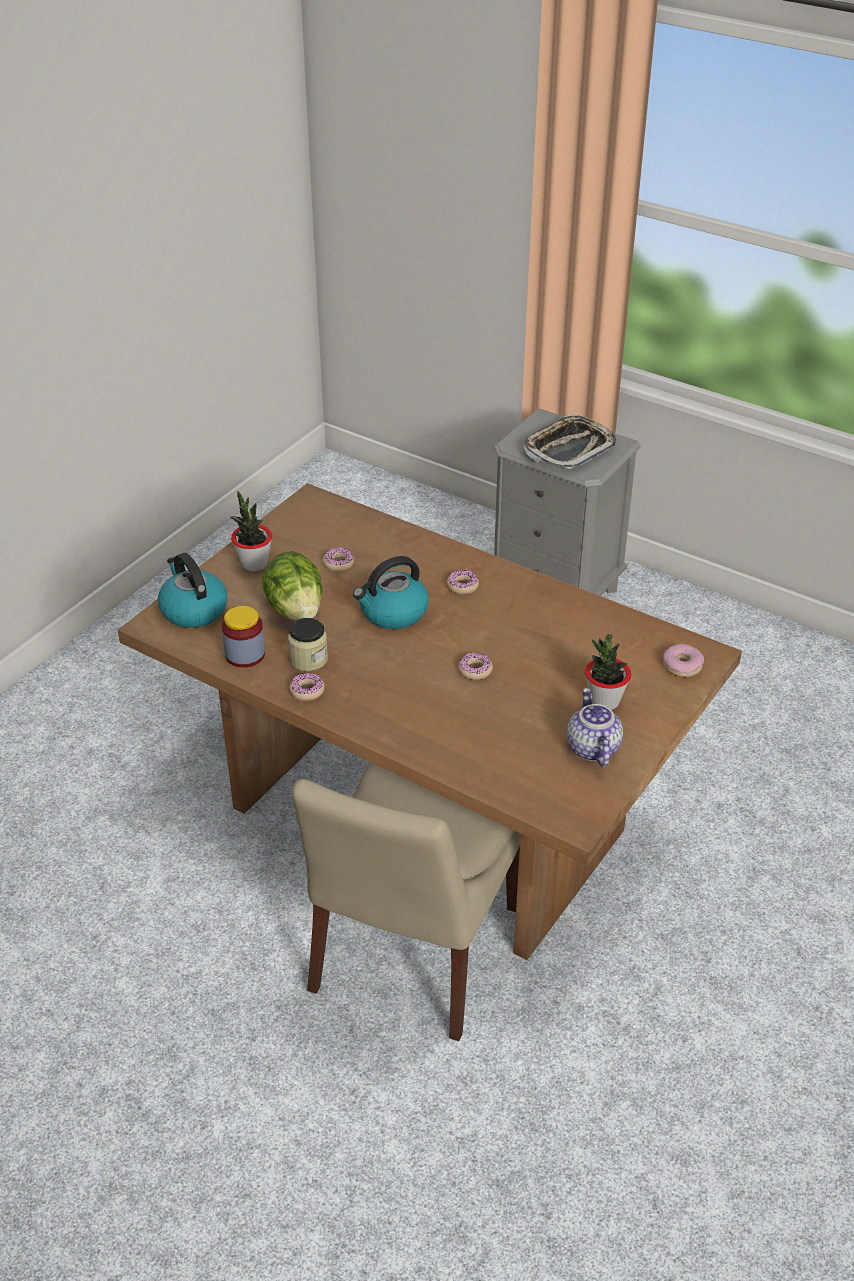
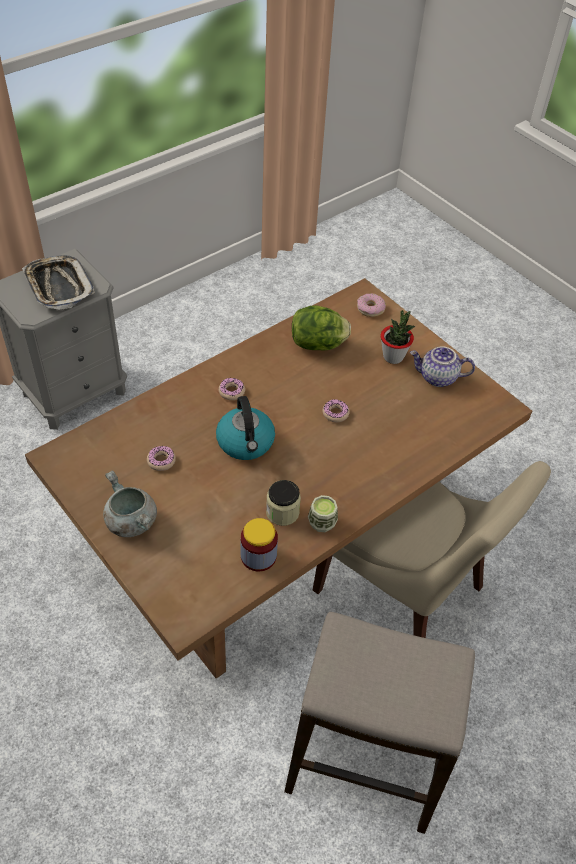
camera: 75 degrees left, 10 degrees up
(167, 960) = (364, 765): none -> stool
(193, 610) = (176, 583): kettle -> none
(254, 564) = (130, 521): potted plant -> grey cooking pot
(295, 610) = (212, 506): lettuce -> lettuce (318, 344)
(307, 691) = (322, 523): donut -> cup

